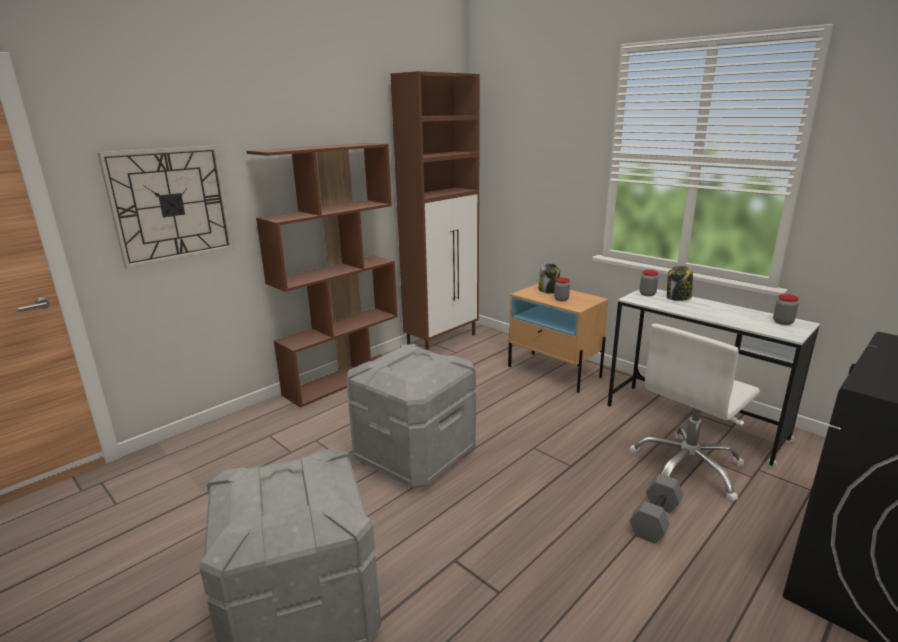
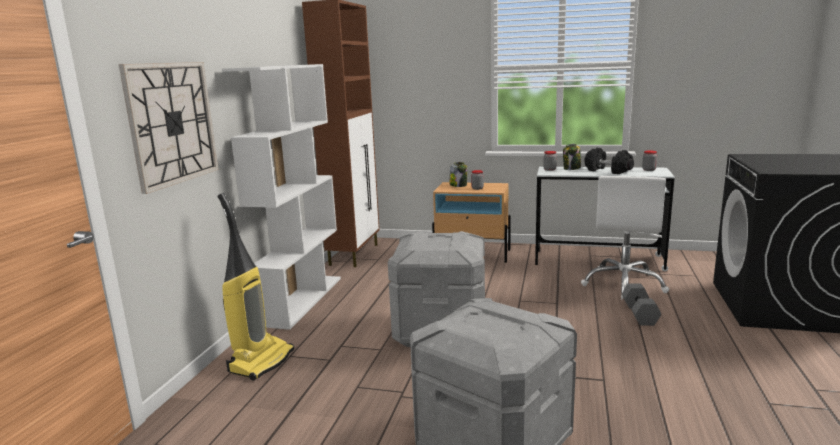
camera: 30 degrees left, 5 degrees down
(245, 432) = (261, 361): none -> vacuum cleaner
(344, 379) = (301, 300): brown bookcase -> white bookcase
(720, 312) = (608, 171): none -> black dumbbell

